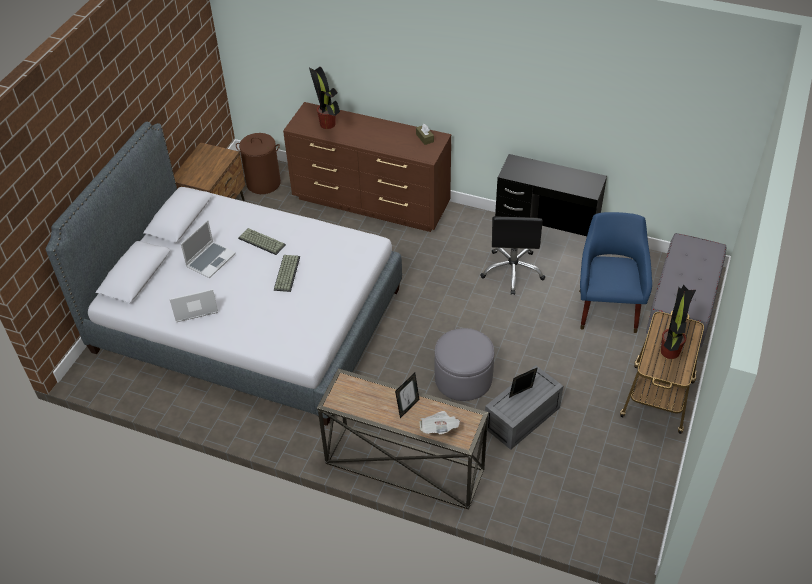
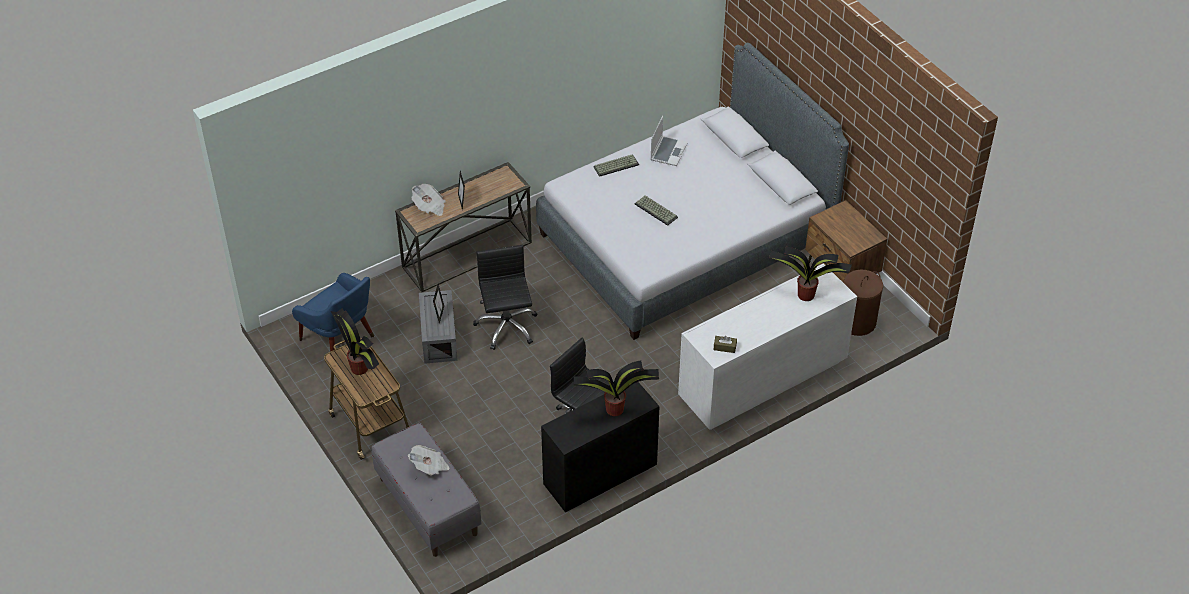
camera: 125 degrees right, 0 degrees up
(210, 260) = (712, 179): laptop -> none
(261, 242) = (707, 213): keyboard -> keyboard (616, 165)
(371, 203) = (761, 381): brown dresser -> white dresser
(463, 378) = (506, 326): grey ottoman -> black office chair
(537, 172) = (616, 409): none -> potted plant
(607, 307) = (483, 461): blue armchair -> blue armchair (340, 341)
(682, 275) = (429, 467): none -> newspaper

